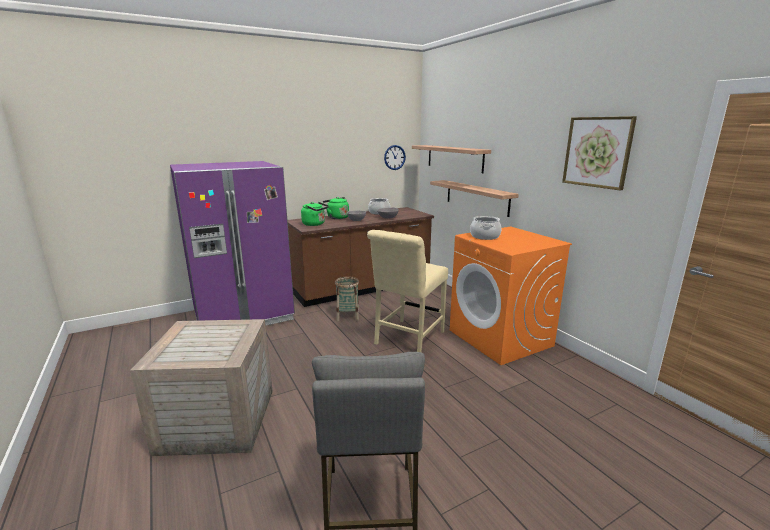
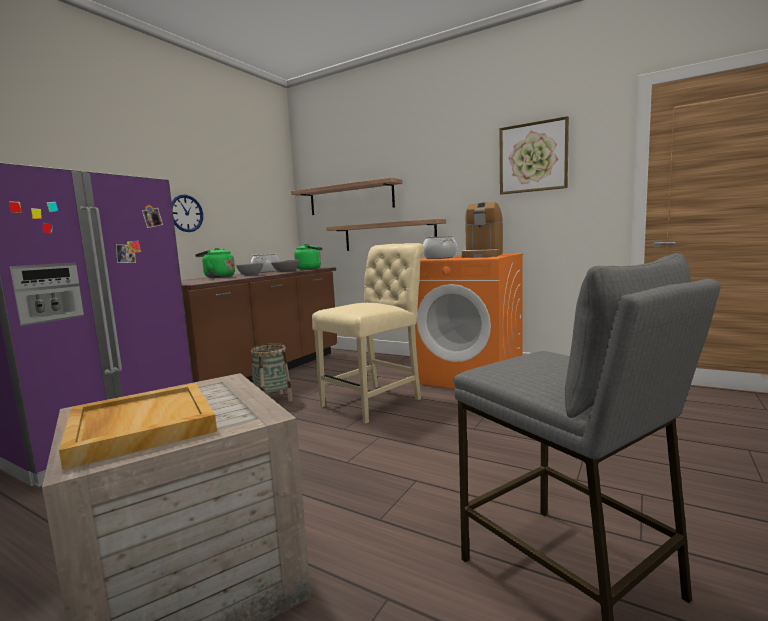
camera: 30 degrees left, 10 degrees down
(186, 346) = (140, 426): none -> beige tray
(315, 224) = (198, 281): green kettle -> green kettle (310, 269)
(394, 157) = (271, 206): wall clock -> wall clock (186, 213)
(407, 339) = (376, 401): beige chair -> beige chair turned 135 degrees counterclockwise
(524, 241) = (483, 255): none -> coffee machine

